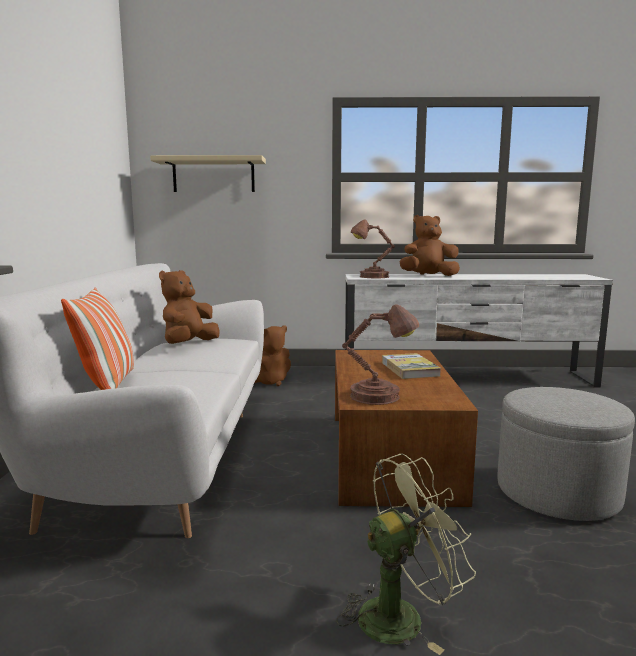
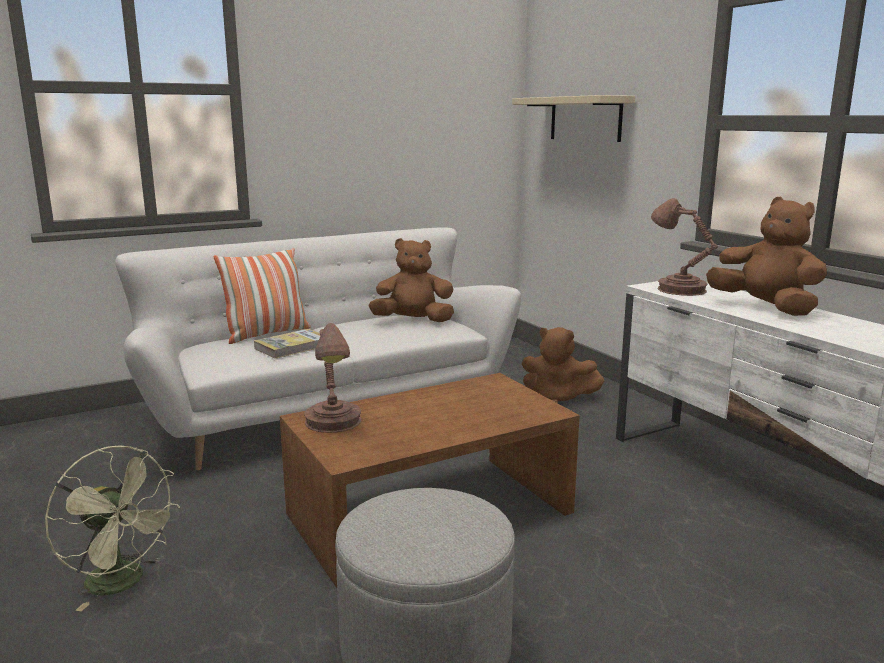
camera: 60 degrees right, 5 degrees up
(409, 369) = (461, 419): book -> book (292, 347)

